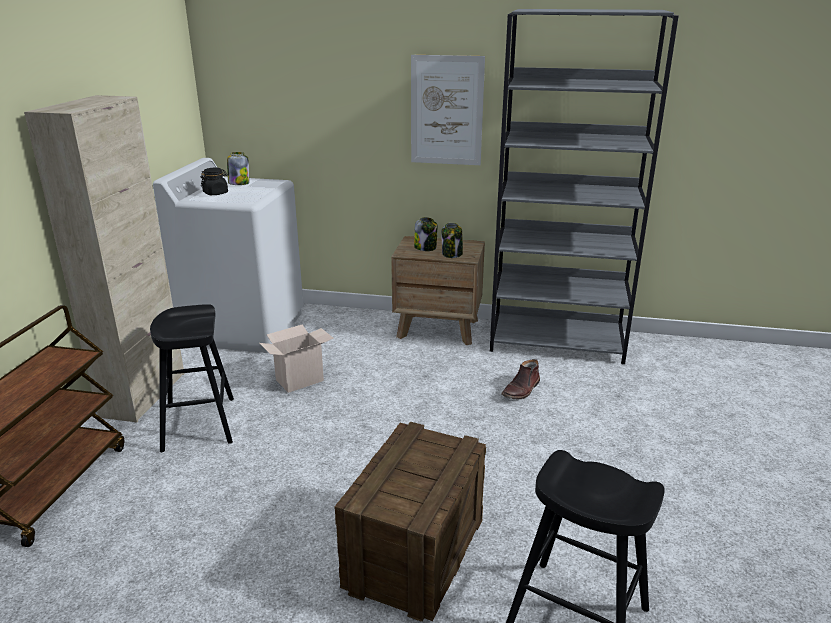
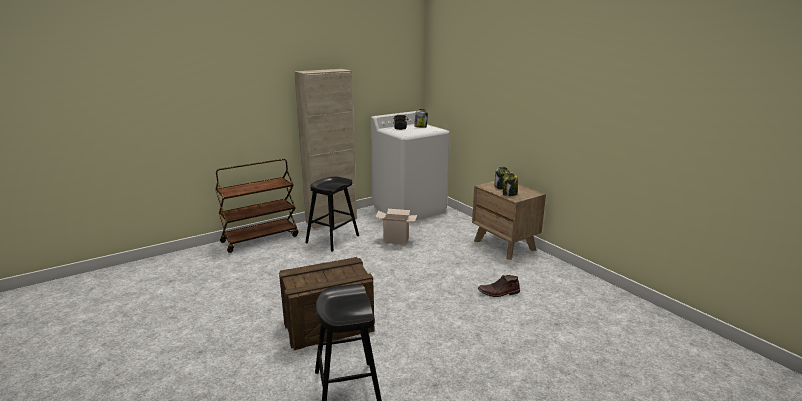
camera: 45 degrees right, 5 degrees down
(446, 111) = (533, 99): picture -> none
(557, 342) = (569, 280): grey bookcase -> none

